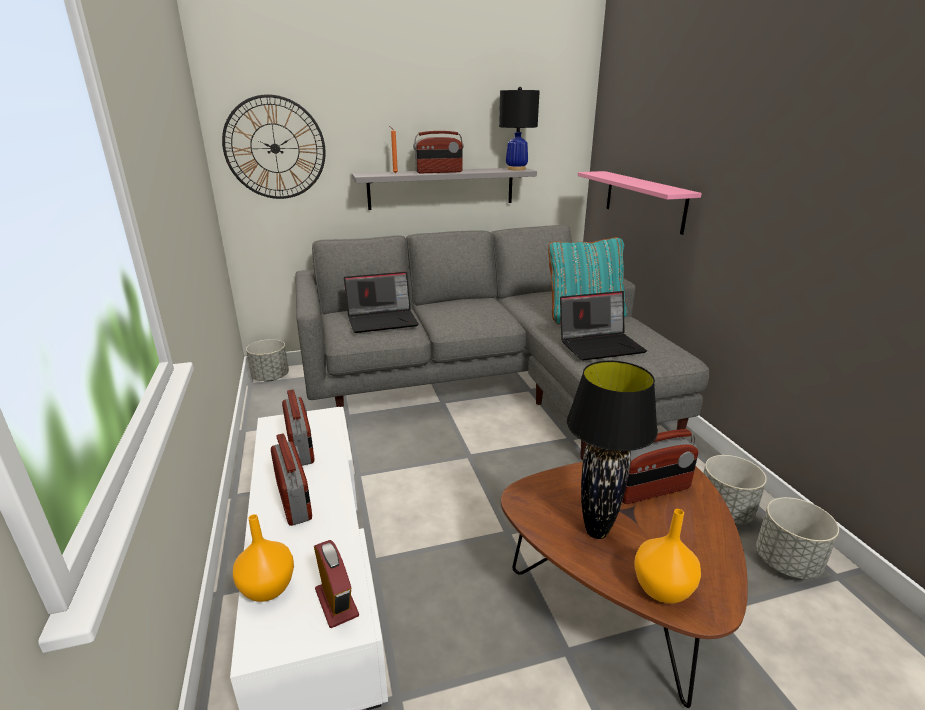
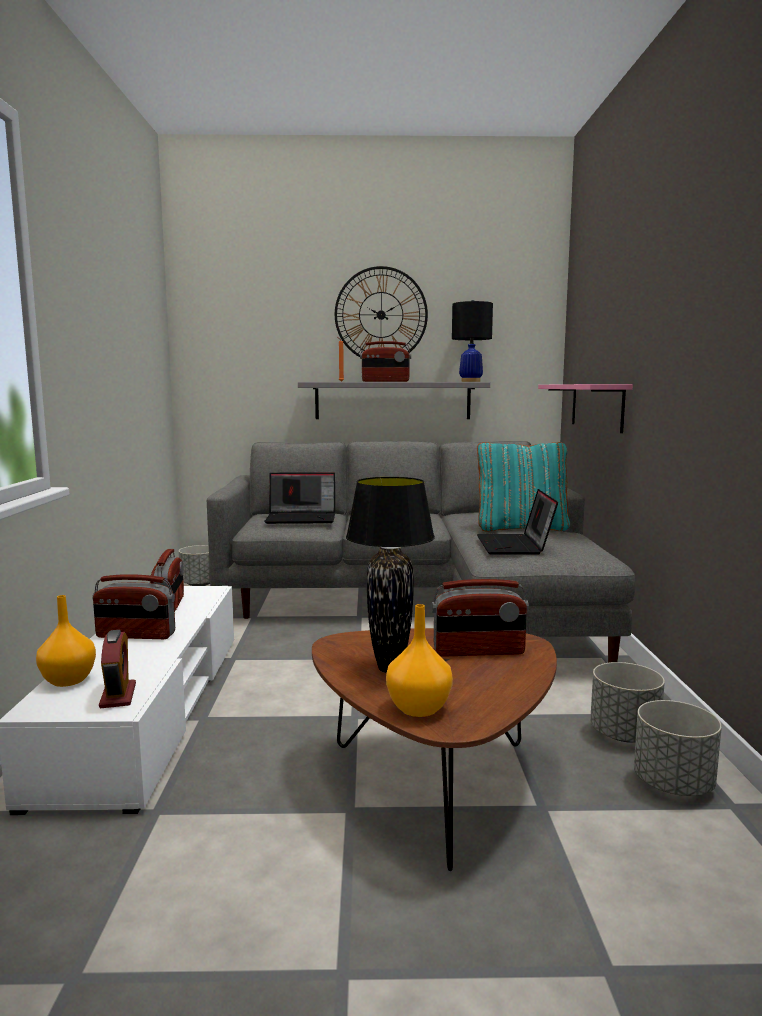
camera: 15 degrees right, 15 degrees down
(275, 148) = (231, 357): wall clock -> wall clock (381, 315)
(294, 500) = (135, 635): radio -> radio turned 105 degrees clockwise
(601, 345) = (515, 546): laptop -> laptop turned 90 degrees clockwise

